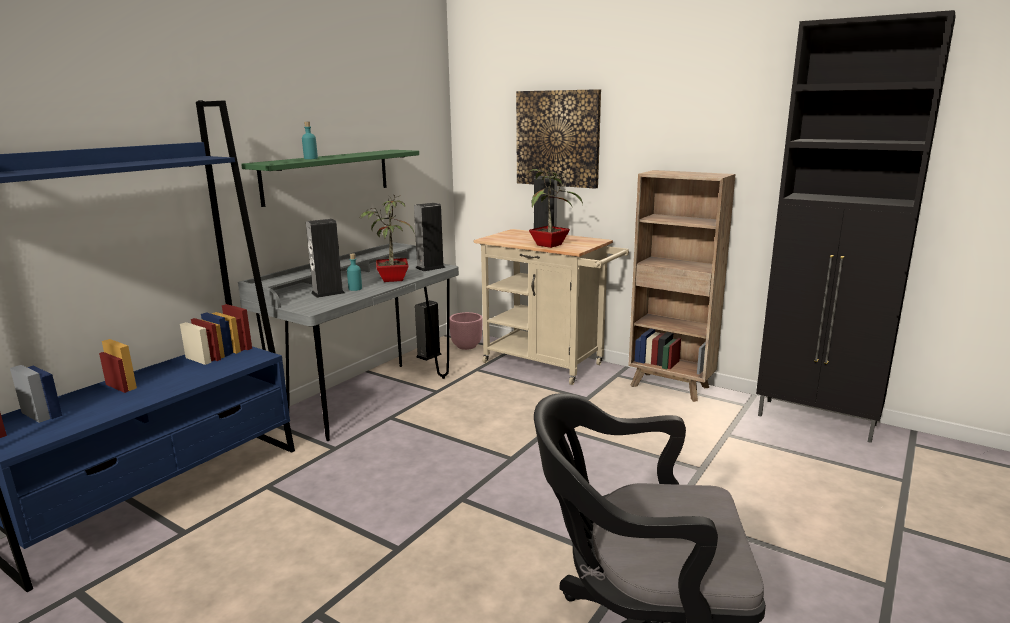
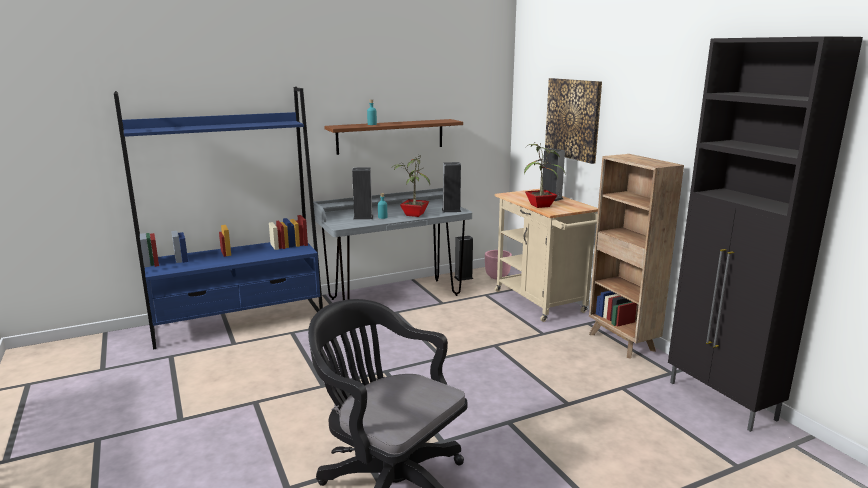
camera: 30 degrees right, 0 degrees up
(327, 176) = (390, 136): green shelf -> brown shelf

